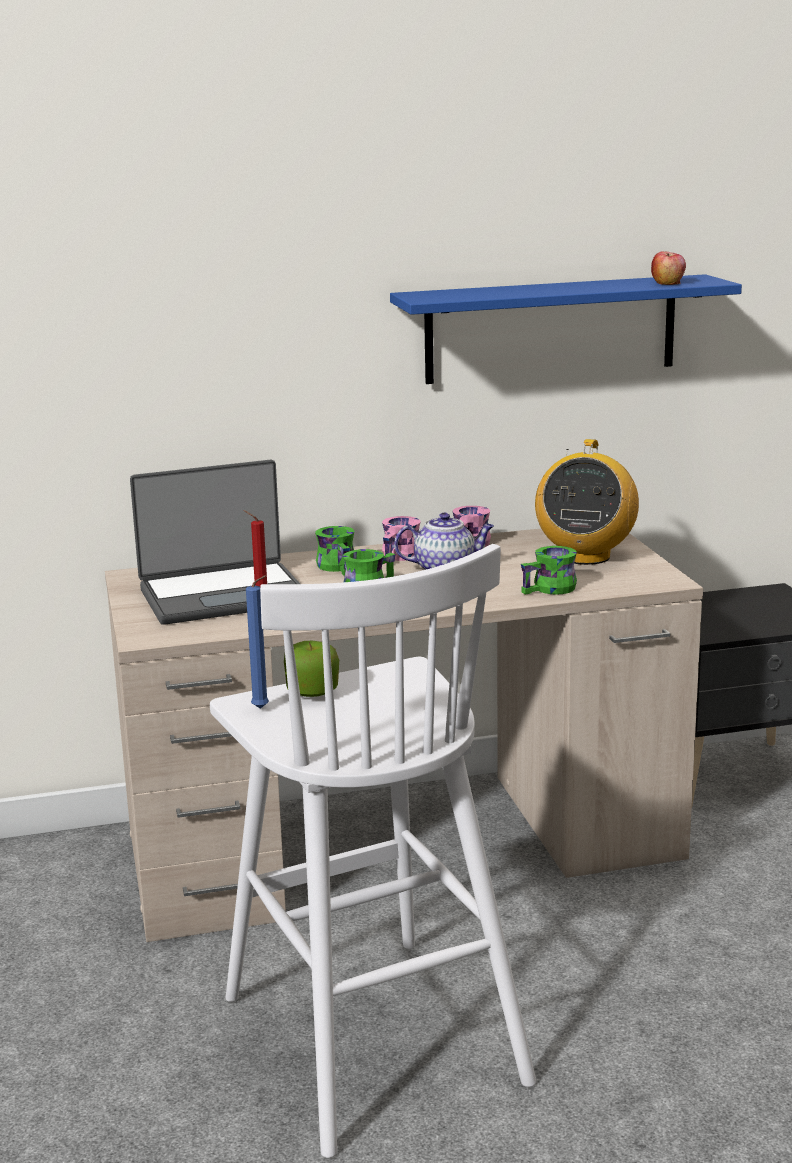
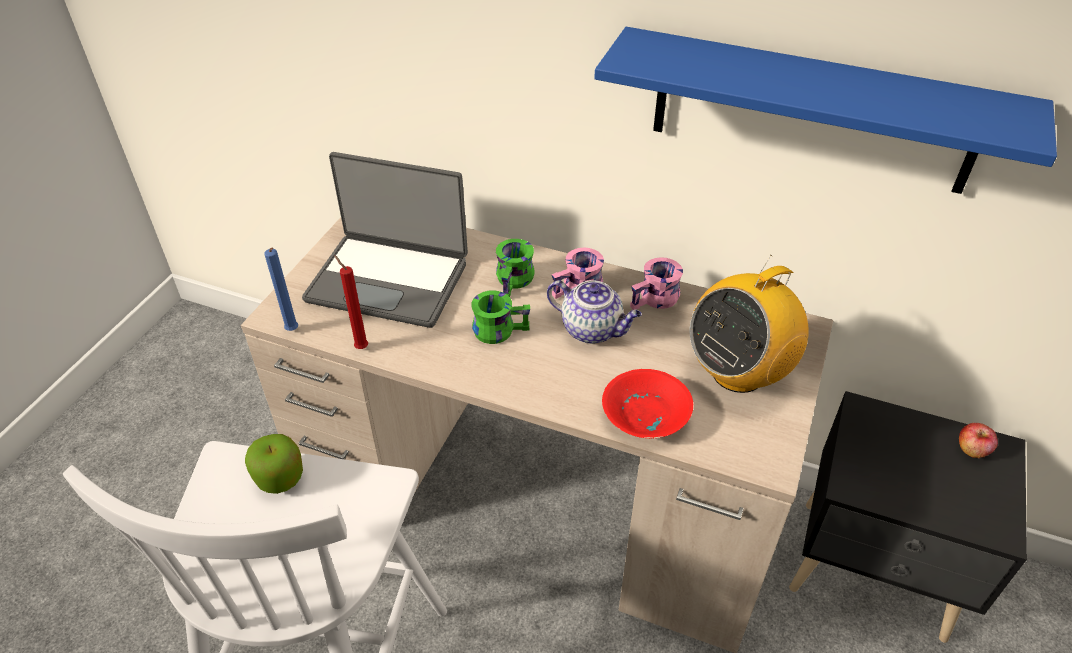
camera: 35 degrees right, 25 degrees up
(263, 709) = (224, 480): blue candle -> blue candle (293, 331)
(551, 590) = (644, 417): green mug -> red bowl
(668, 283) = (958, 116): apple -> apple (972, 450)

